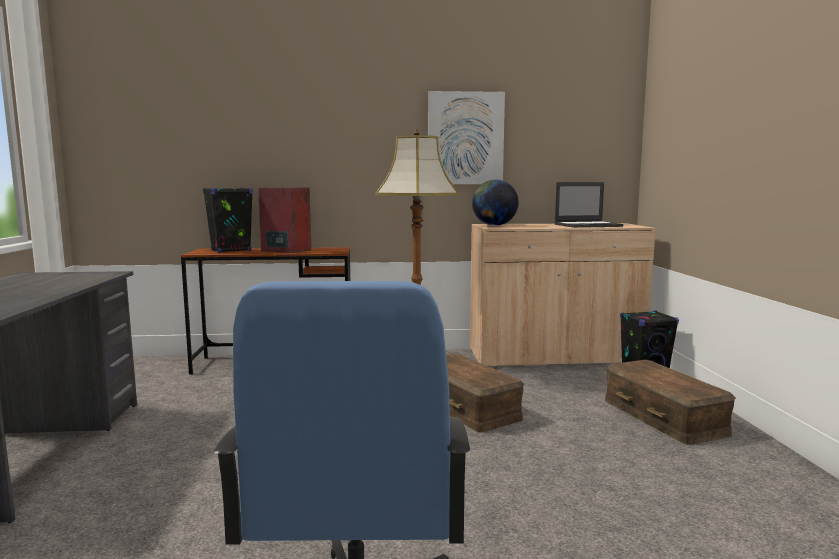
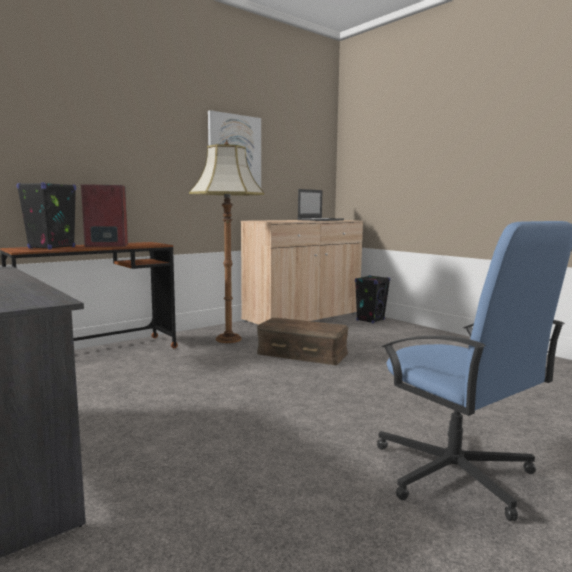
camera: 35 degrees left, 0 degrees up
(494, 225) = (264, 220): globe -> none
(664, 416) = (412, 336): brown storage box -> none

